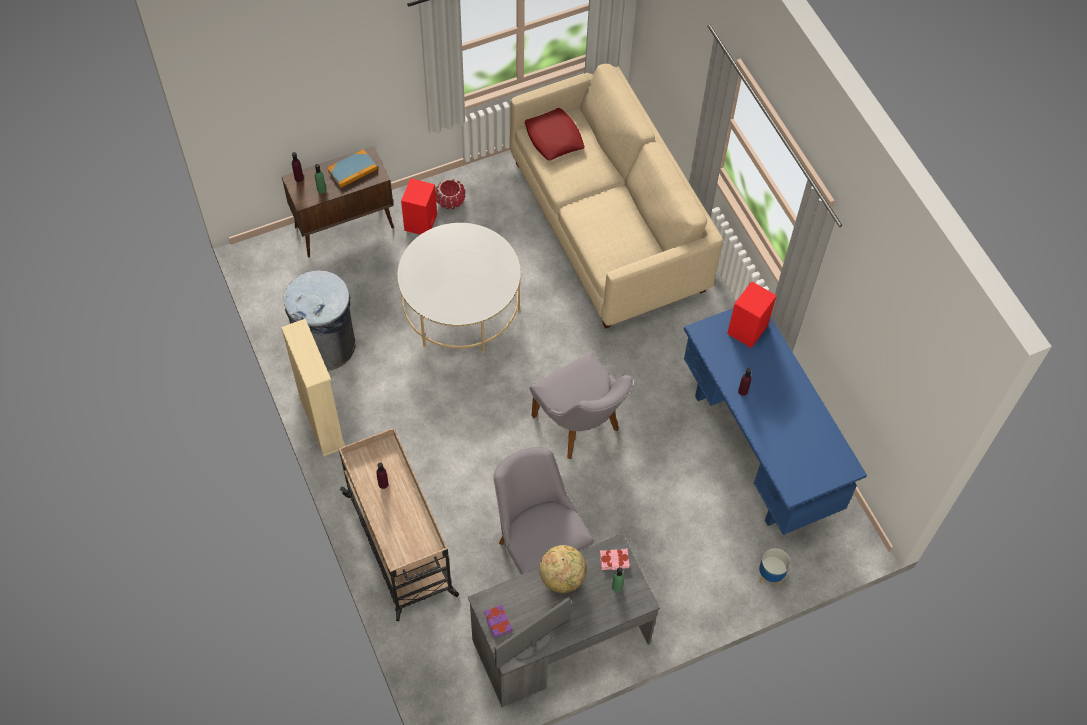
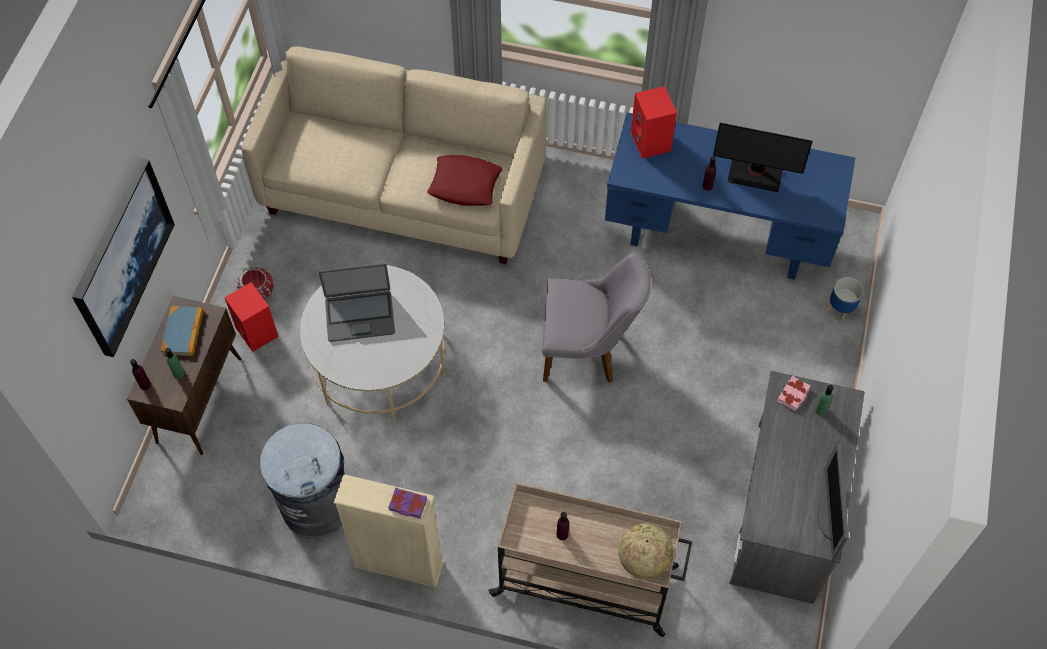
camera: 50 degrees left, 0 degrees up
(332, 84) = (121, 257): none -> picture
(460, 260) = (360, 315): none -> laptop
(497, 622) = (785, 530): purple book -> purple book (408, 505)
(537, 547) = (678, 466): grey chair -> none
(554, 138) = (306, 151): red pillow -> red pillow (465, 185)
(562, 577) = (779, 447): globe -> globe (643, 559)
(785, 415) = (755, 173): none -> monitor

